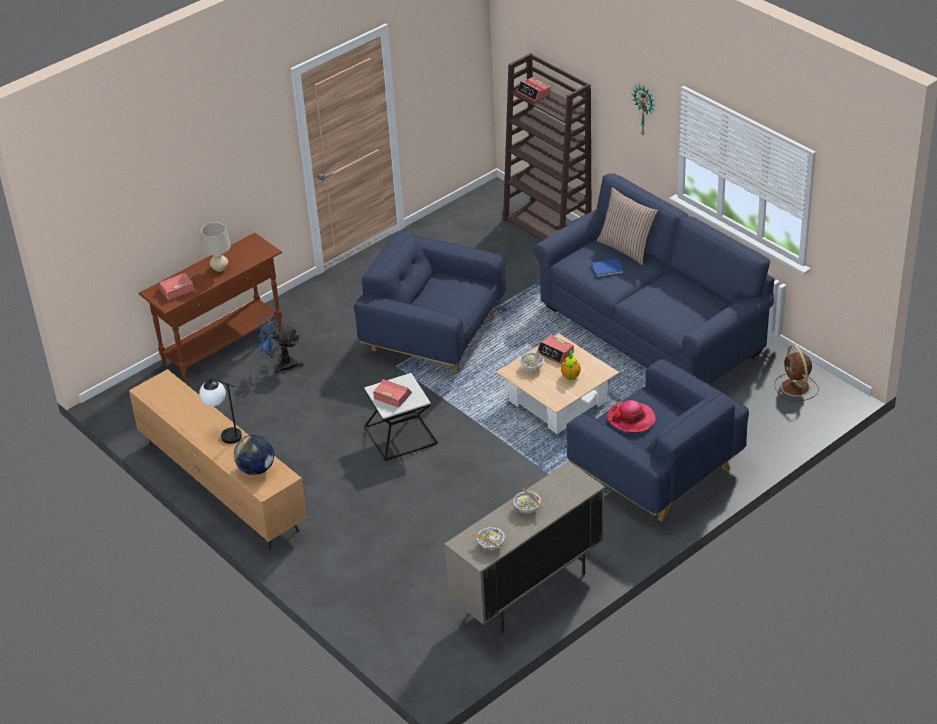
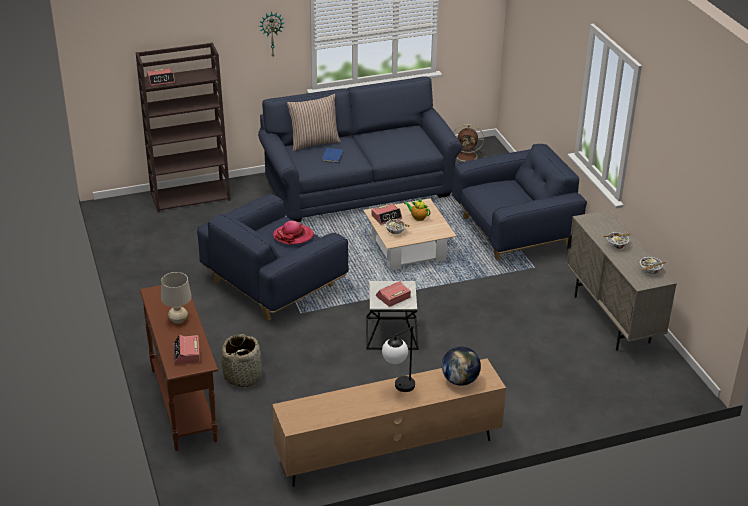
camera: 70 degrees left, 5 degrees down
(281, 365) = (242, 376): blue fan -> basket
(631, 419) = (501, 200): hat -> hat (293, 236)

